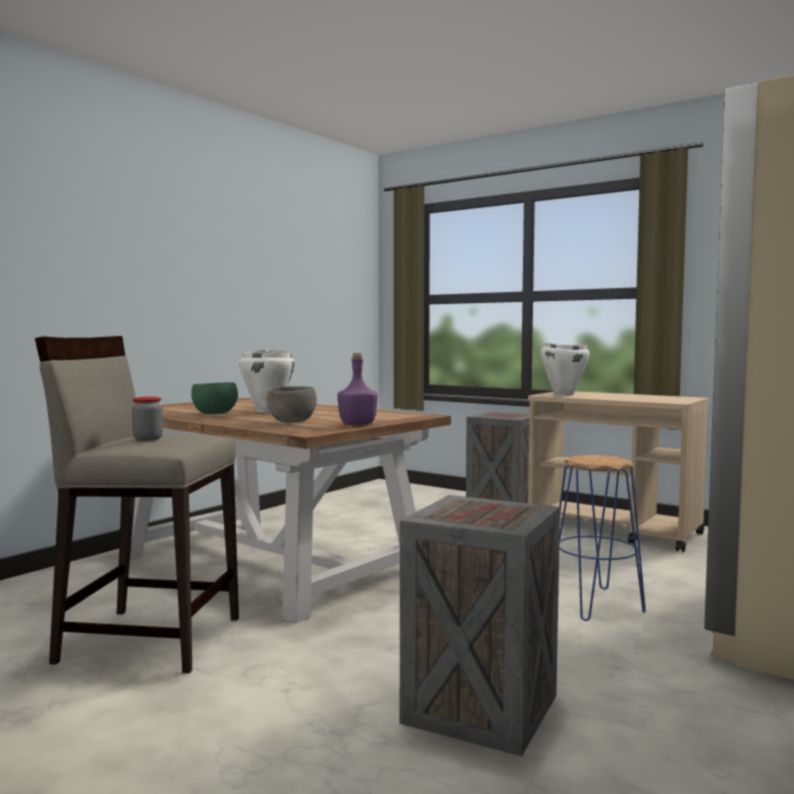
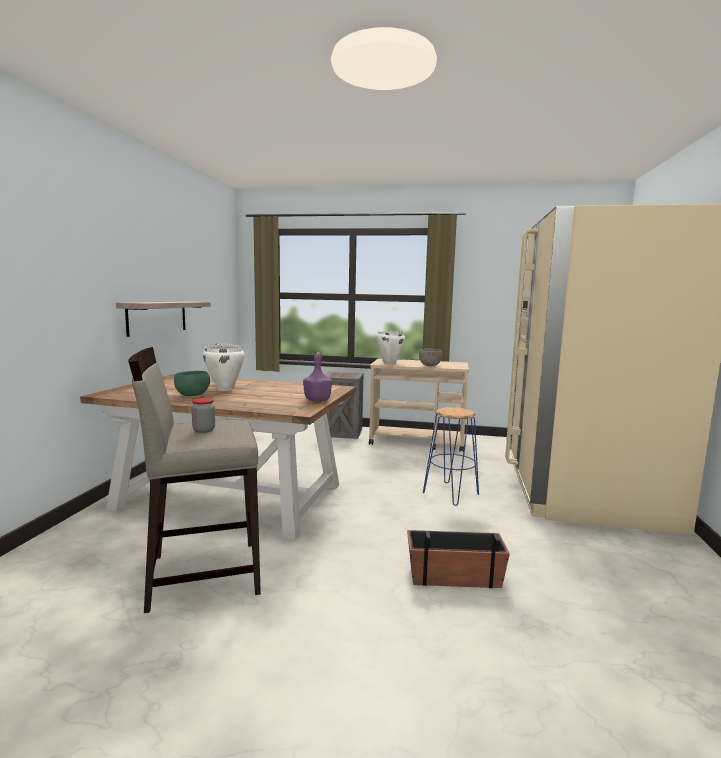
camera: 25 degrees left, 5 degrees up
(228, 323) = (157, 317): none -> shelf
(291, 422) = (268, 401): grey bowl -> grey bowl (429, 365)
(477, 709) = (454, 576): crate -> planter

